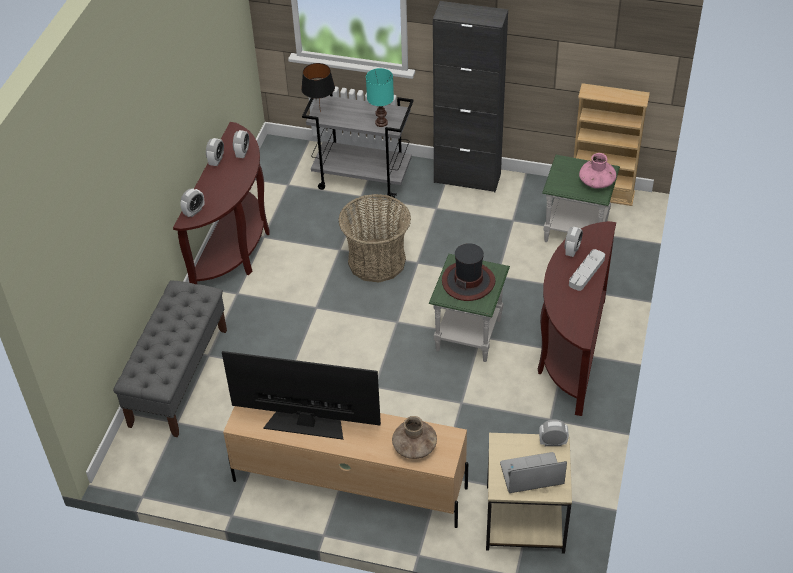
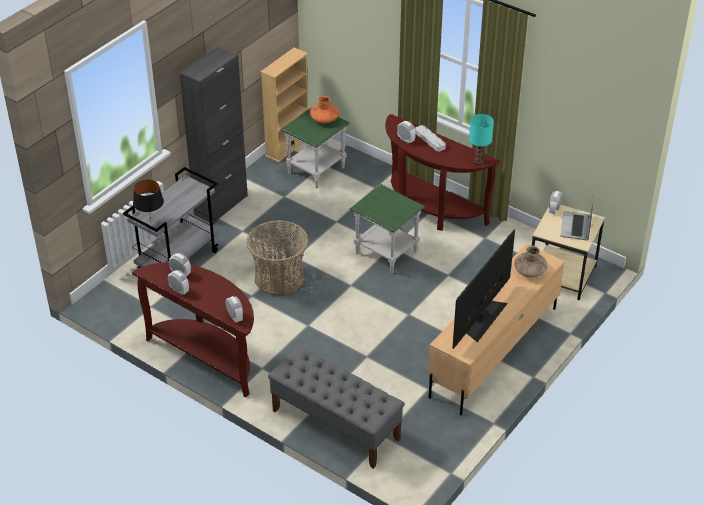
camera: 70 degrees left, 5 degrees down
(381, 122) = (191, 194): turquoise table lamp -> turquoise table lamp (478, 161)
(468, 281) = (385, 206): hat -> none
(596, 182) = (324, 119): pink vase -> orange vase

